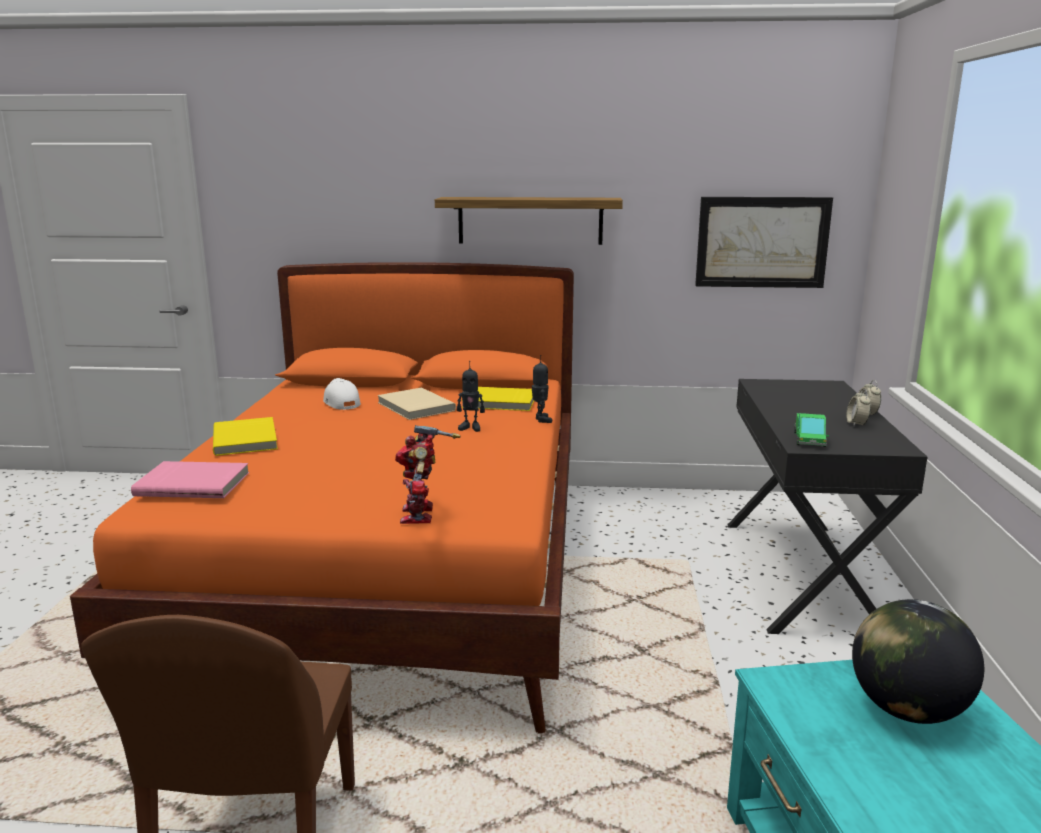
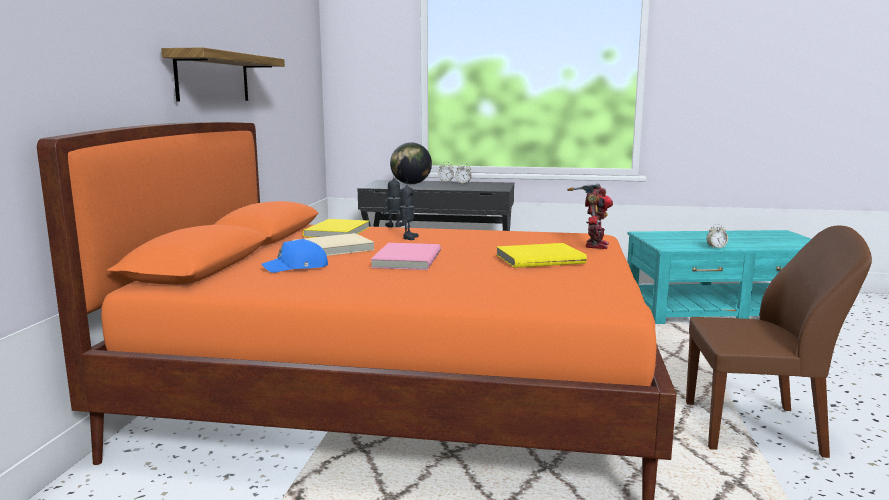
camera: 85 degrees left, 5 degrees down
(193, 483) = (557, 290): pink book -> pink book (405, 260)
(247, 439) = (420, 287): yellow book -> yellow book (539, 258)
(340, 403) = (297, 267): white cap -> blue cap
(421, 514) = (594, 245): toy robot -> toy robot turned 75 degrees counterclockwise
(762, 242) = (298, 97): picture -> none
(809, 439) = (488, 188): toy truck -> none
(821, 760) = (716, 247): none -> alarm clock
(907, 710) = (674, 238): globe -> globe (411, 184)

